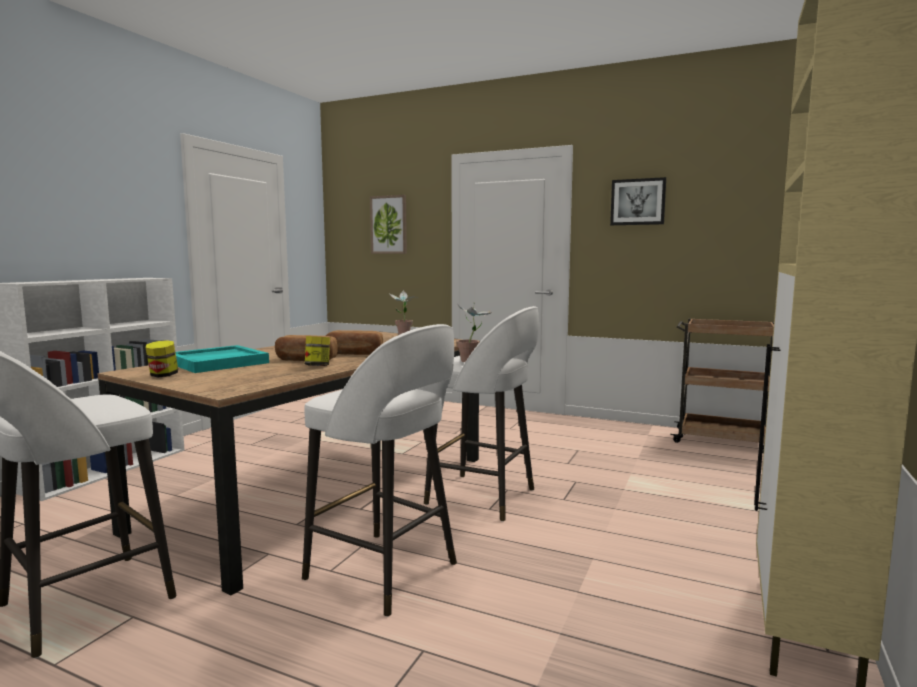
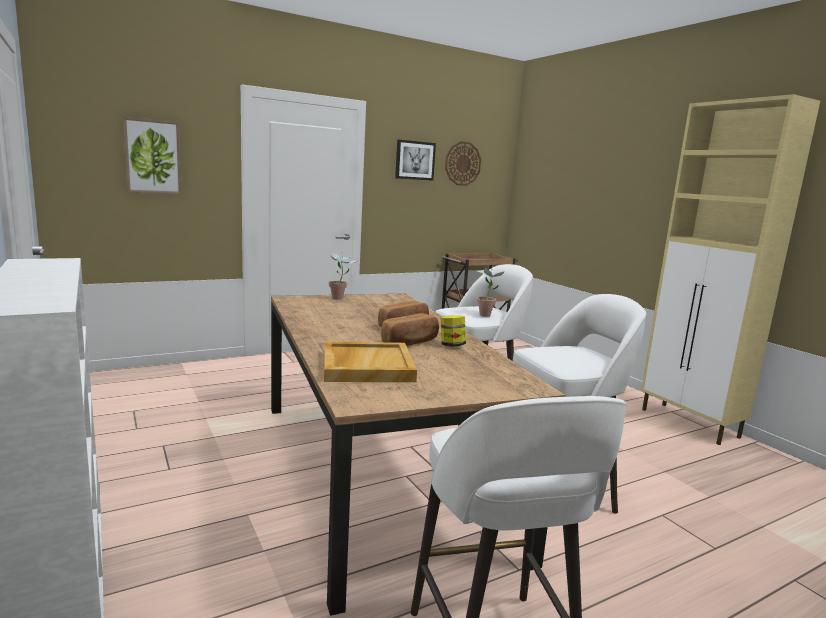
camera: 55 degrees left, 5 degrees up
(163, 375) = (412, 394): jar -> none
(218, 362) = (366, 366): turquoise tray -> beige tray
(715, 198) = (462, 163): none -> wall clock

